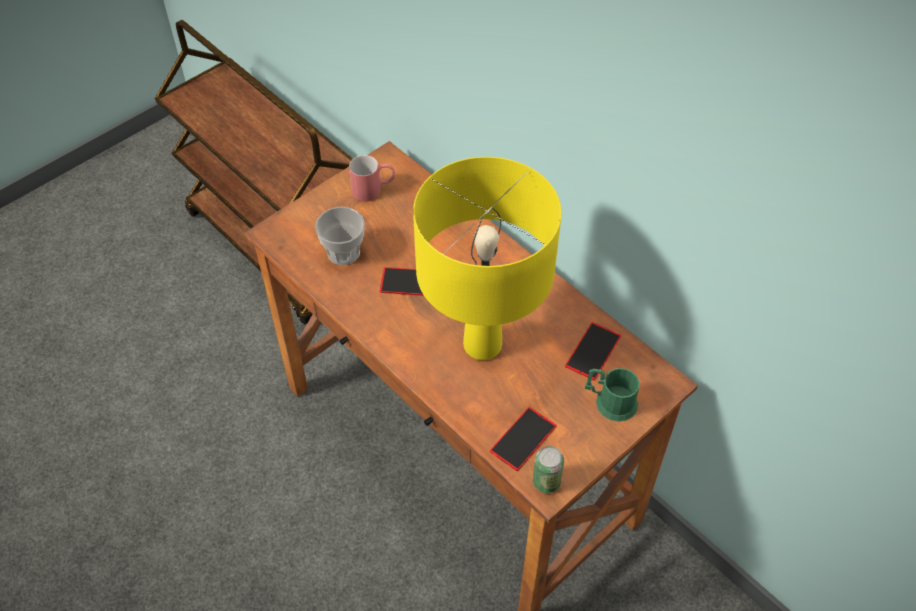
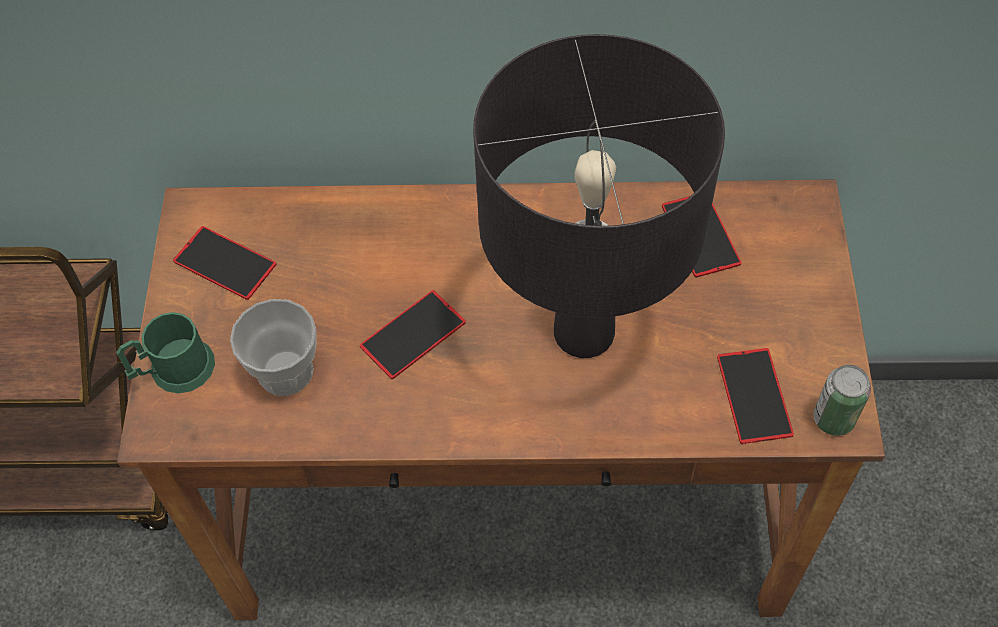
camera: 45 degrees left, 5 degrees up
(374, 190) = (224, 263): red mug -> phone
(482, 345) = (583, 334): yellow table lamp -> black table lamp
(610, 402) = (783, 273): green mug -> green mug (173, 370)

